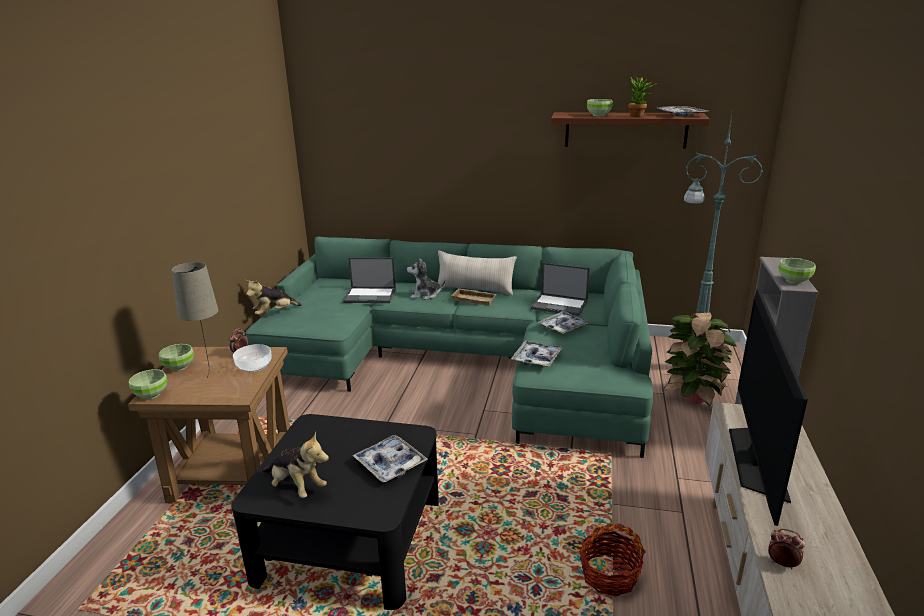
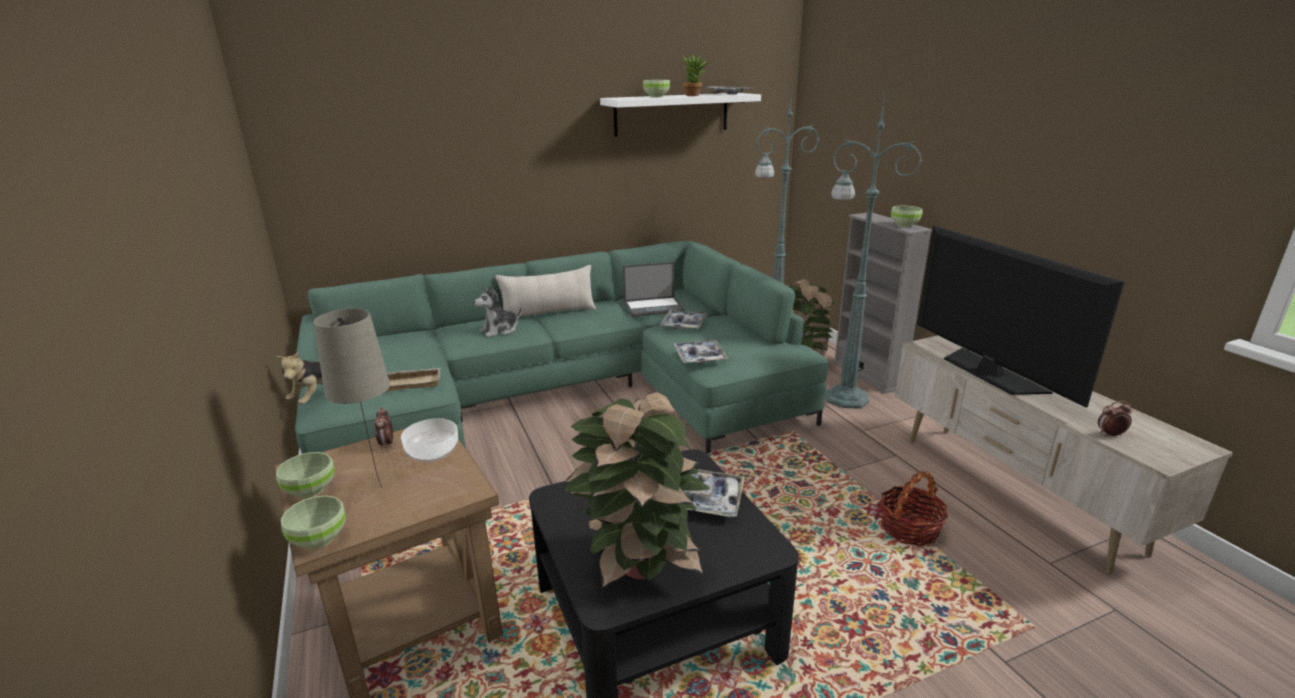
camera: 35 degrees left, 0 degrees up
(296, 487) = (638, 567): plush toy -> potted plant
(371, 295) = (432, 346): laptop -> none
(475, 299) = (562, 321): beige tray -> beige tray (411, 383)
(625, 130) = (671, 114): brown shelf -> white shelf
(699, 442) = (844, 397): none -> green floor lamp

